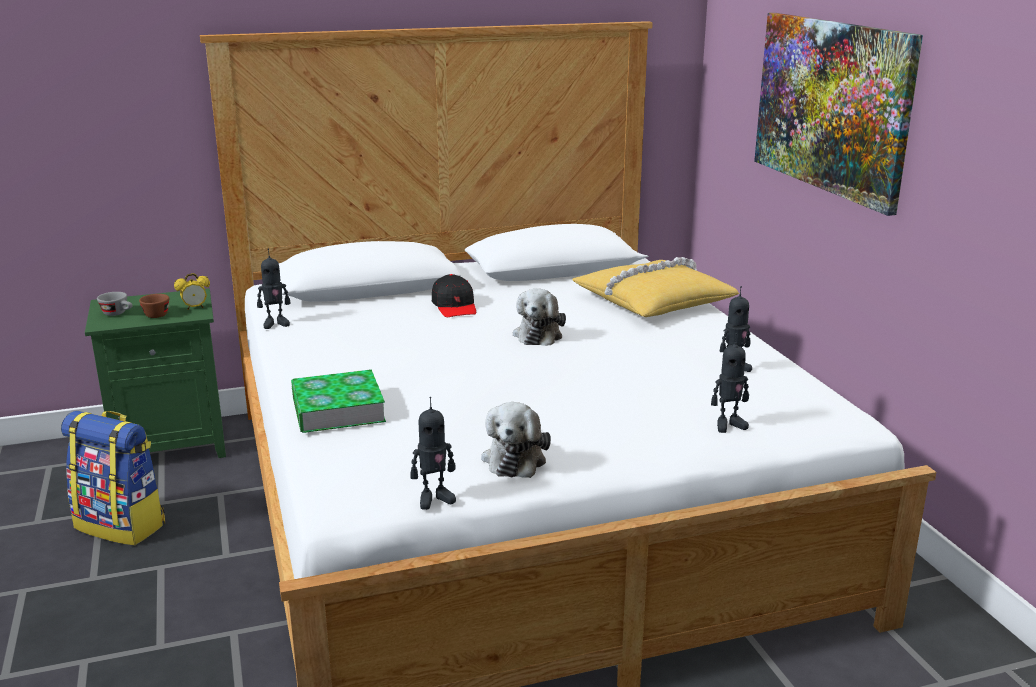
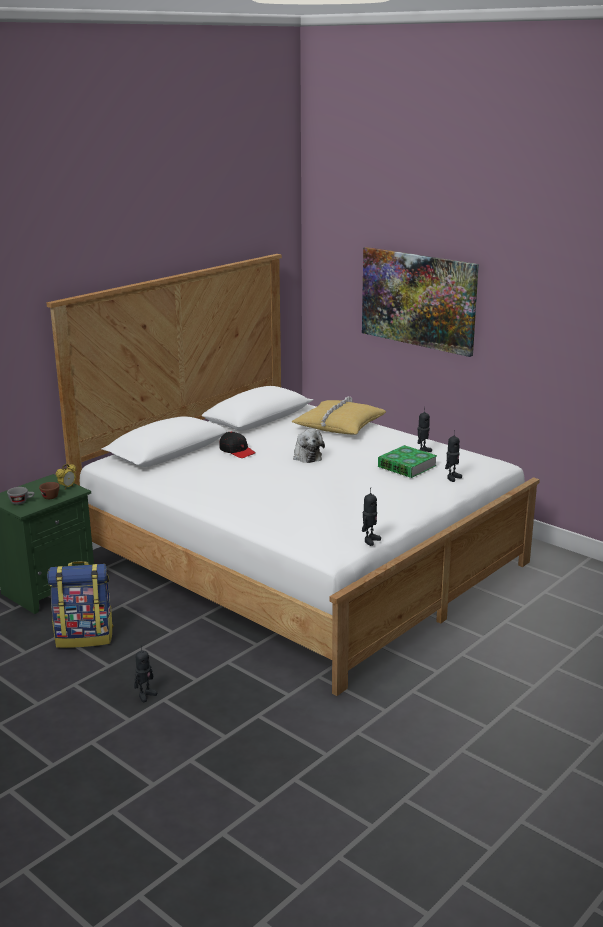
camera: 30 degrees left, 0 degrees up
(275, 324) = (149, 483): toy robot -> toy robot (145, 695)
(338, 409) = (265, 516): book -> book (407, 466)
(515, 458) = (380, 515): plush toy -> none

